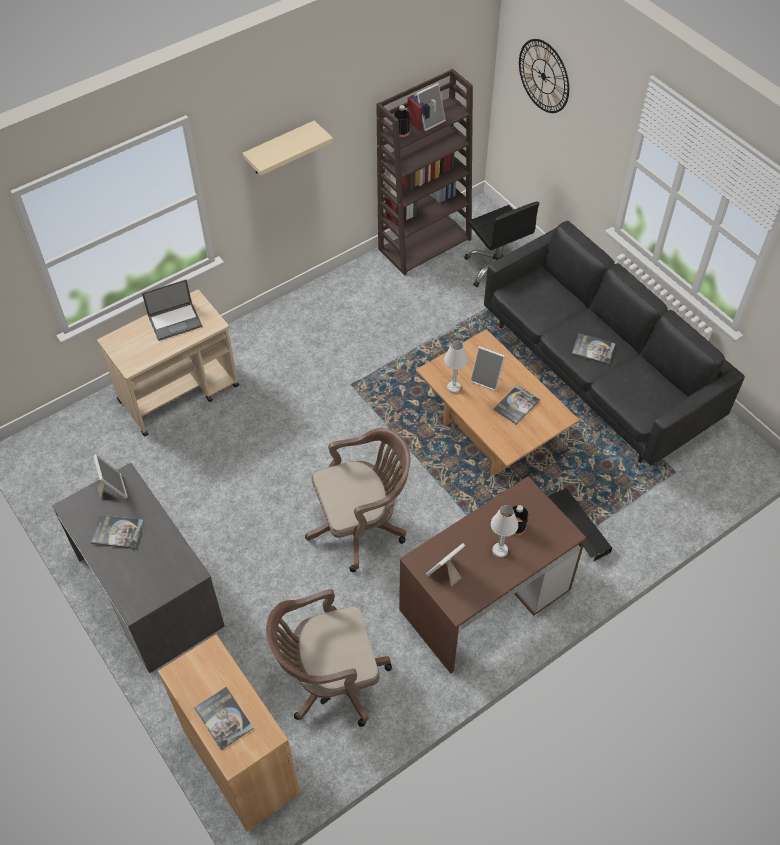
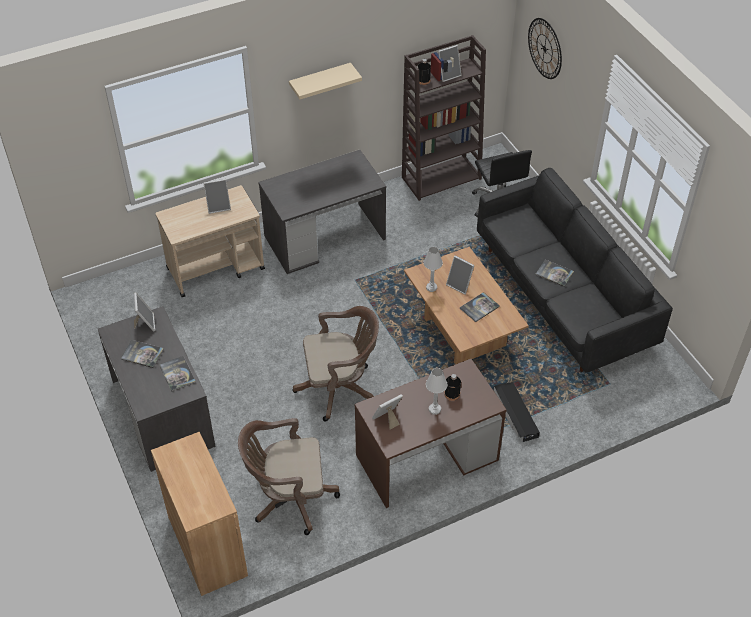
camera: 10 degrees right, 5 degrees down
(175, 320) = (218, 206): laptop -> picture frame
(224, 718) = (192, 489): book -> book (177, 374)
(303, 335) = (324, 237): none -> grey desk

